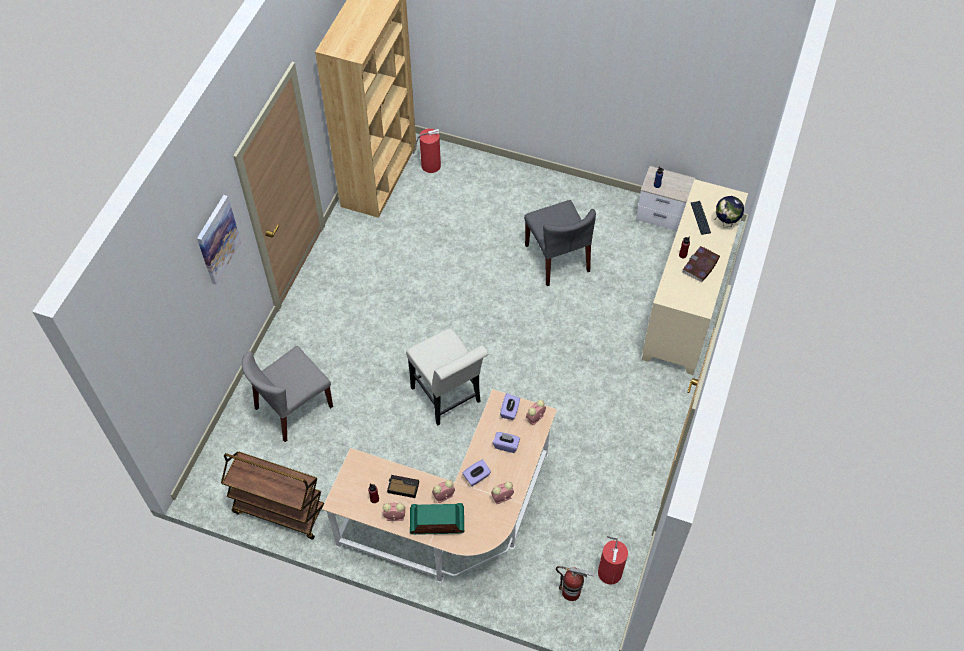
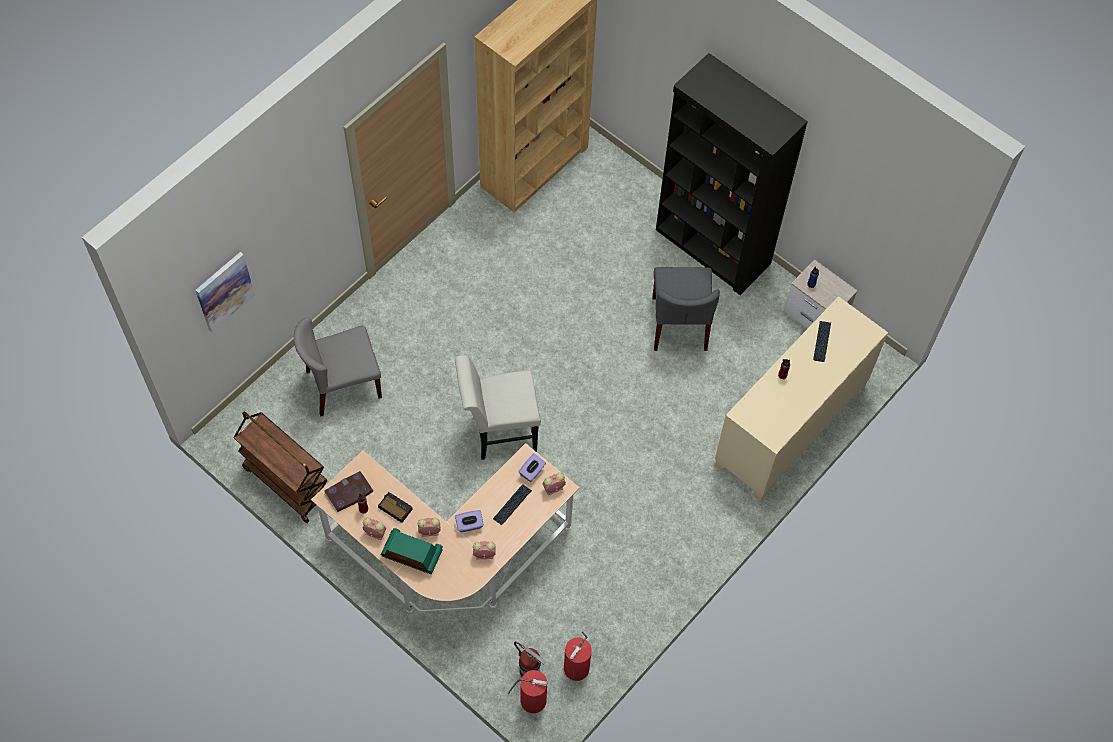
camera: 20 degrees right, 5 degrees up
(217, 239) = (304, 202): picture -> picture (224, 291)
(430, 165) = (593, 172): fire extinguisher -> fire extinguisher (532, 700)
(448, 398) = (498, 432): white chair -> white chair turned 90 degrees clockwise
(506, 445) = (512, 505): purple tissue box -> keyboard
(555, 191) = (712, 248): none -> black bookcase
(700, 265) = (795, 393): book -> book (348, 493)
(726, 223) = (846, 357): globe -> none

